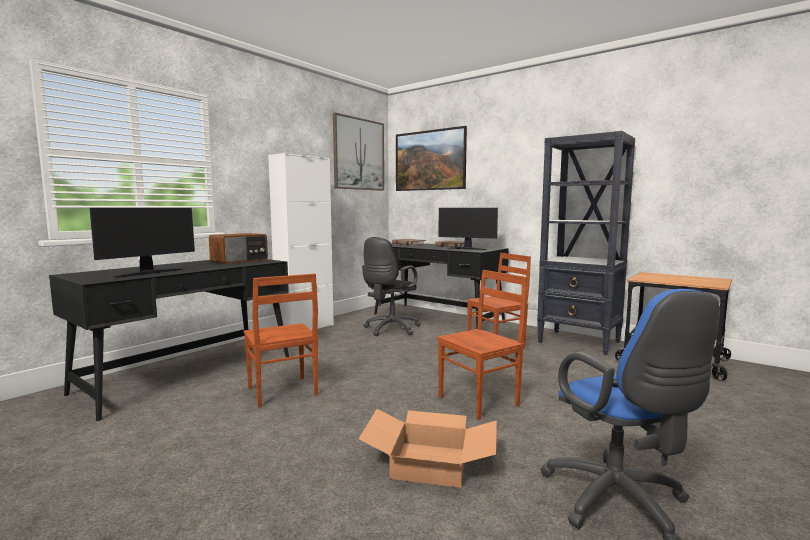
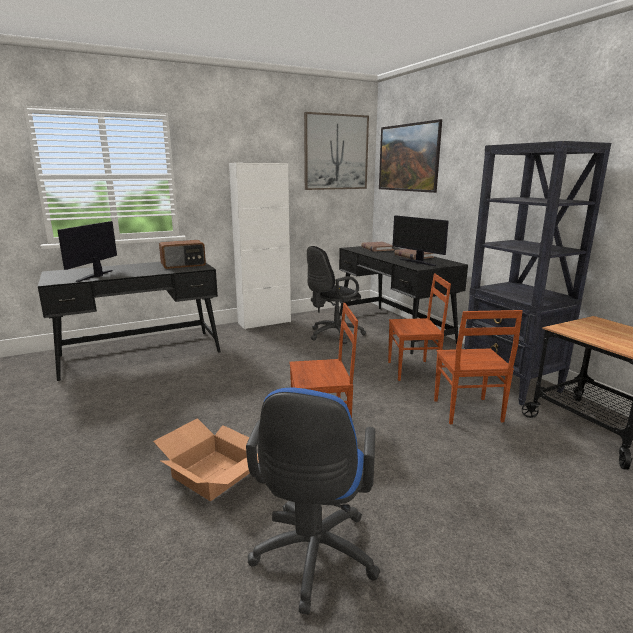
camera: 25 degrees right, 10 degrees up
(148, 273) = (96, 276): monitor -> monitor turned 135 degrees clockwise
(281, 392) = (182, 382): brown chair -> brown chair (467, 411)

